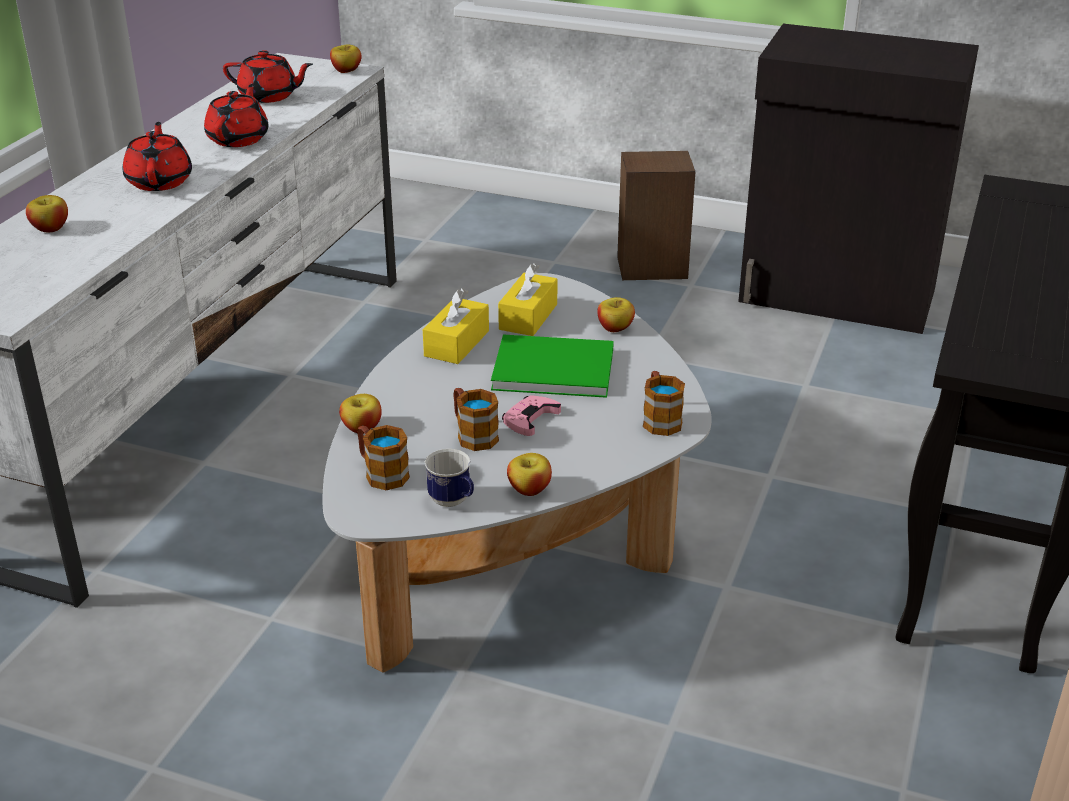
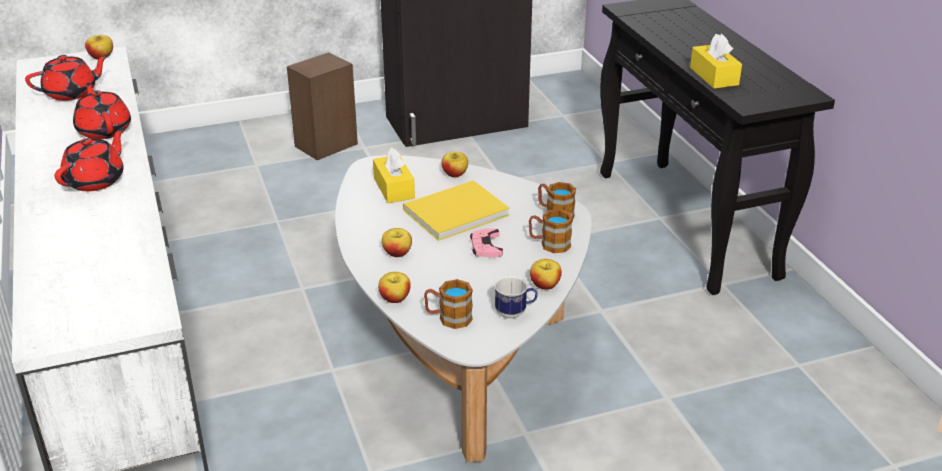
camera: 40 degrees left, 0 degrees up
(50, 228) = (67, 245): apple -> apple (397, 253)
(160, 181) = (96, 180): red teapot -> red teapot turned 75 degrees clockwise
(457, 343) = (374, 222): yellow tissue box -> yellow tissue box (714, 76)
(473, 434) = (467, 270): mug -> mug (549, 244)
(550, 367) = (452, 212): green book -> yellow book

